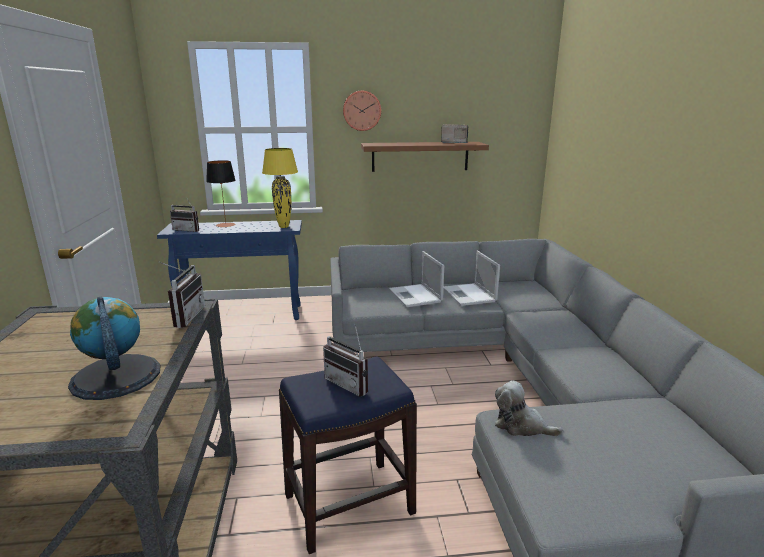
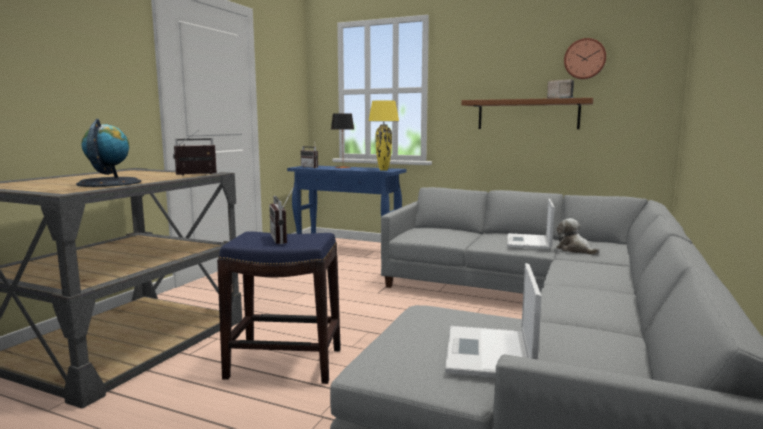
camera: 30 degrees right, 10 degrees down
(184, 317) = (196, 175): radio -> radio turned 150 degrees counterclockwise
(361, 110) = (471, 71): wall clock -> wall clock (584, 59)
(415, 296) = (472, 236): laptop -> laptop (489, 354)
(521, 426) = (434, 316): plush toy -> plush toy (575, 250)

